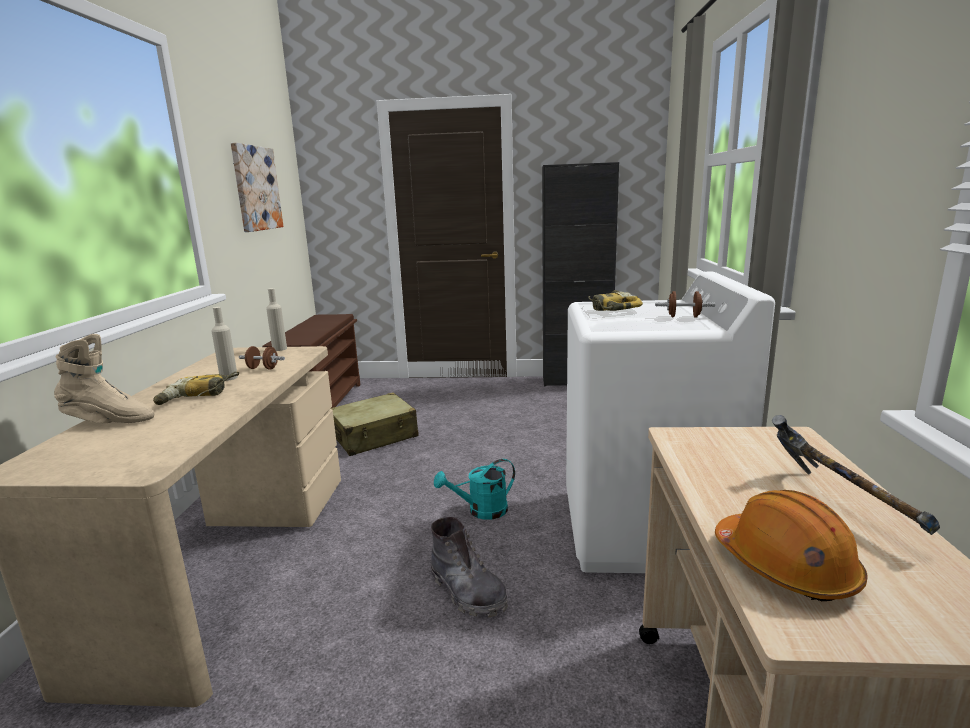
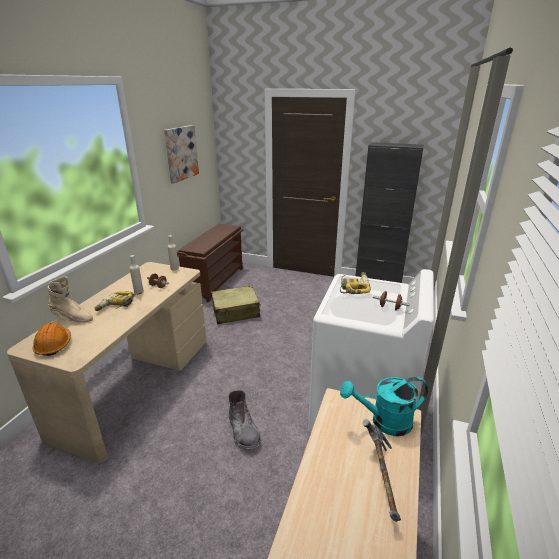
camera: 15 degrees right, 10 degrees up
(481, 511) = (273, 380): turquoise watering can -> turquoise watering can (384, 422)
(785, 566) = (317, 513): orange hard hat -> orange hard hat (54, 345)

